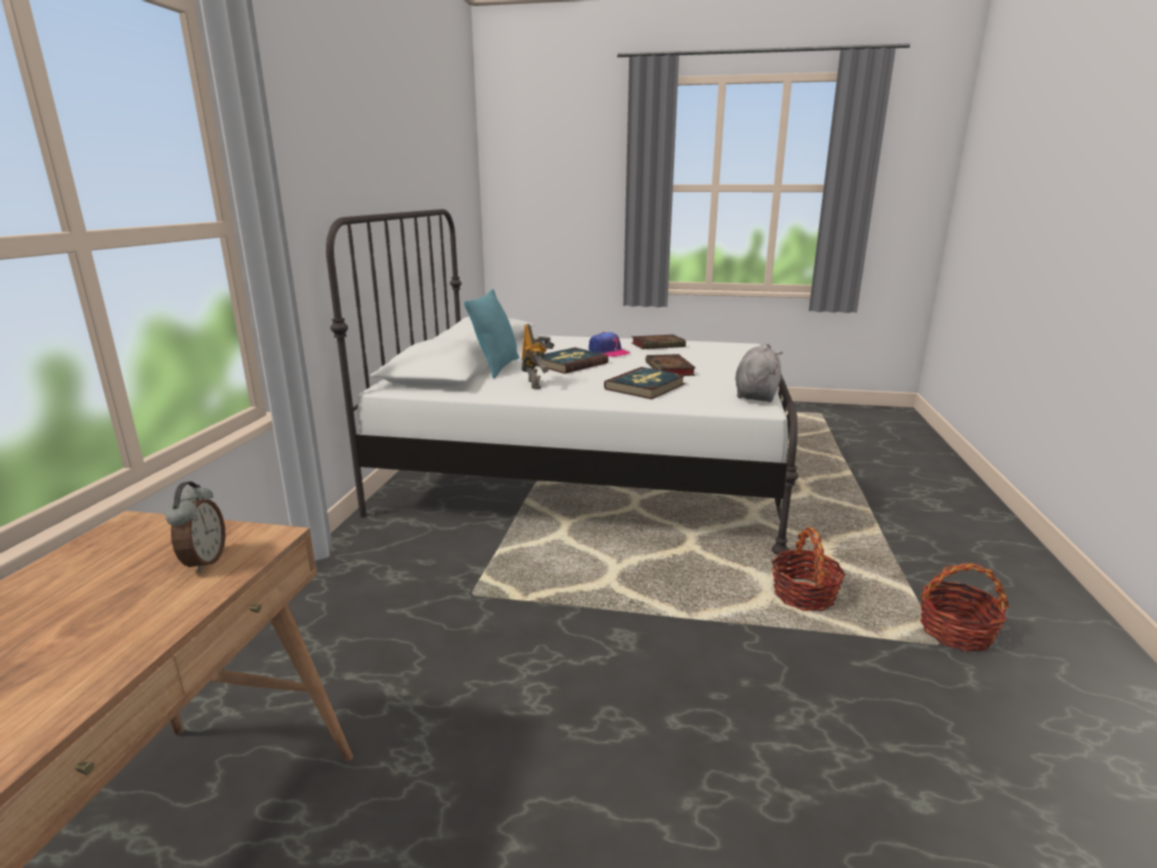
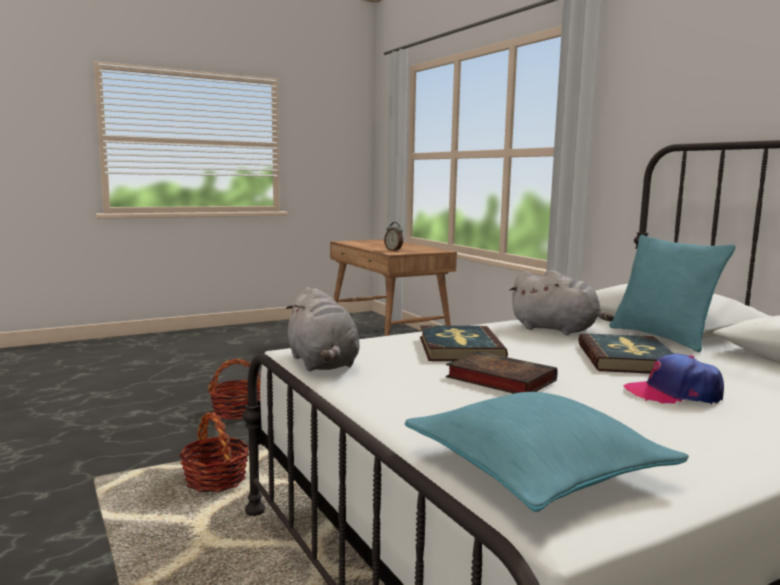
camera: 140 degrees right, 10 degrees down
(536, 384) = (557, 330): toy robot -> grey plush toy
(659, 345) = (684, 442): book -> none
(728, 350) = (536, 469): none -> turquoise pillow
(955, 632) = (73, 493): basket -> basket (236, 412)

